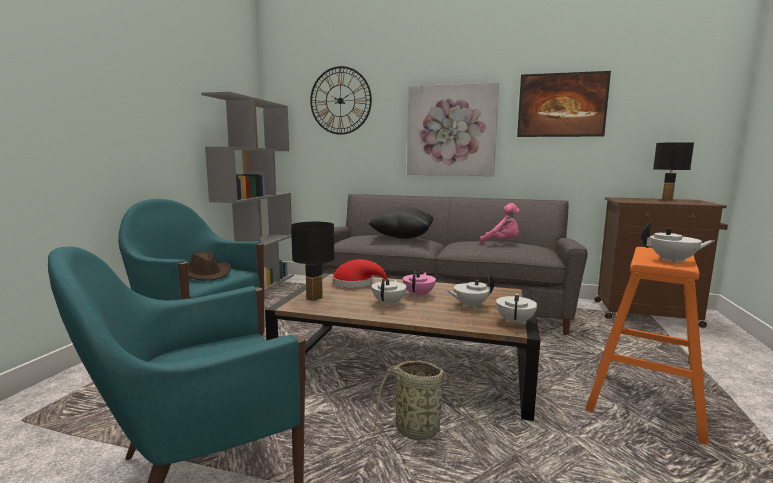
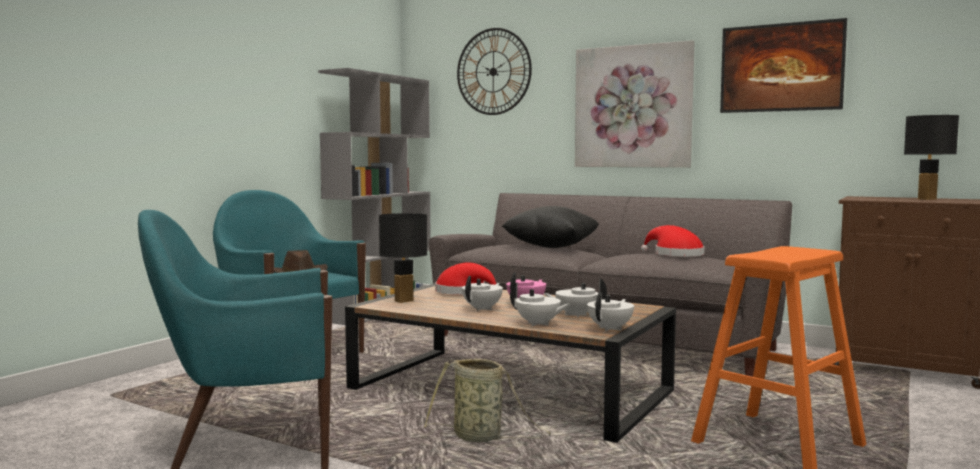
camera: 15 degrees right, 5 degrees down
(501, 243) = (675, 255): pink plush toy -> red hat
(673, 261) = (785, 255): white teapot -> white teapot (538, 324)

